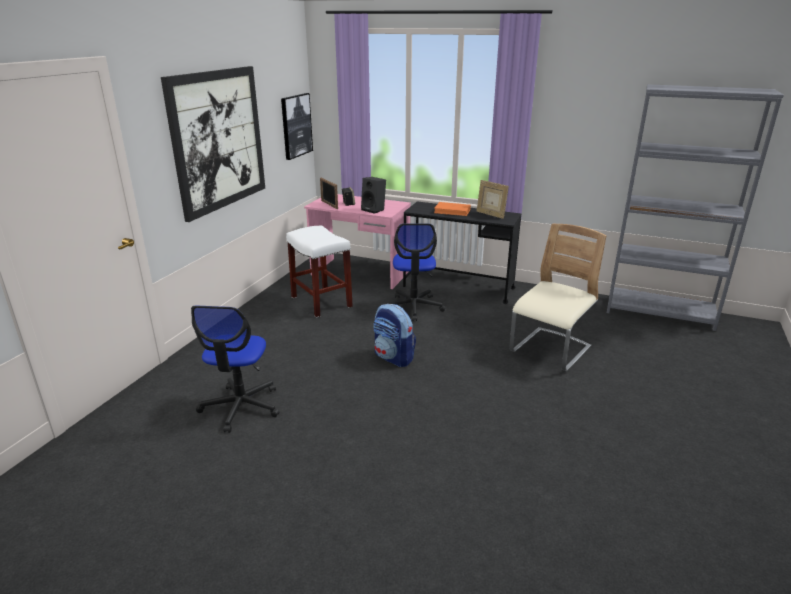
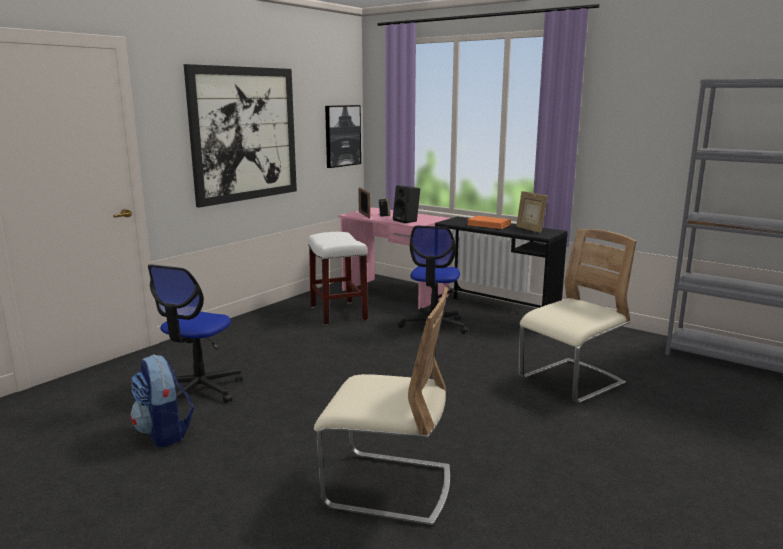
camera: 15 degrees right, 10 degrees down
(394, 357) = (383, 367): backpack -> backpack (164, 433)
(461, 478) = (388, 487): none -> beige chair

